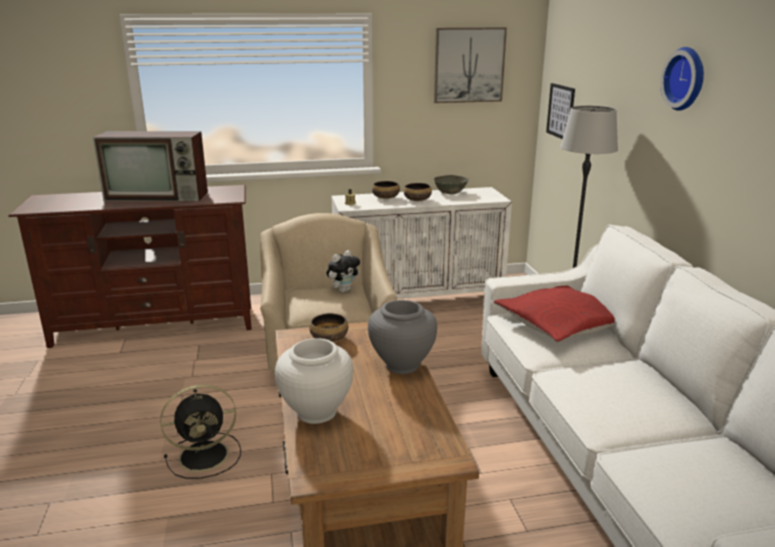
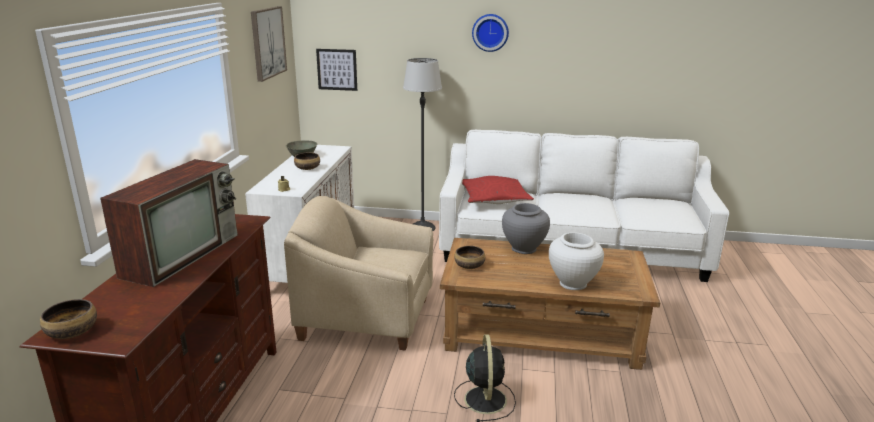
camera: 70 degrees left, 0 degrees up
(343, 290) = (376, 251): plush toy -> none
(385, 197) = (285, 176): bowl -> bowl (72, 332)

